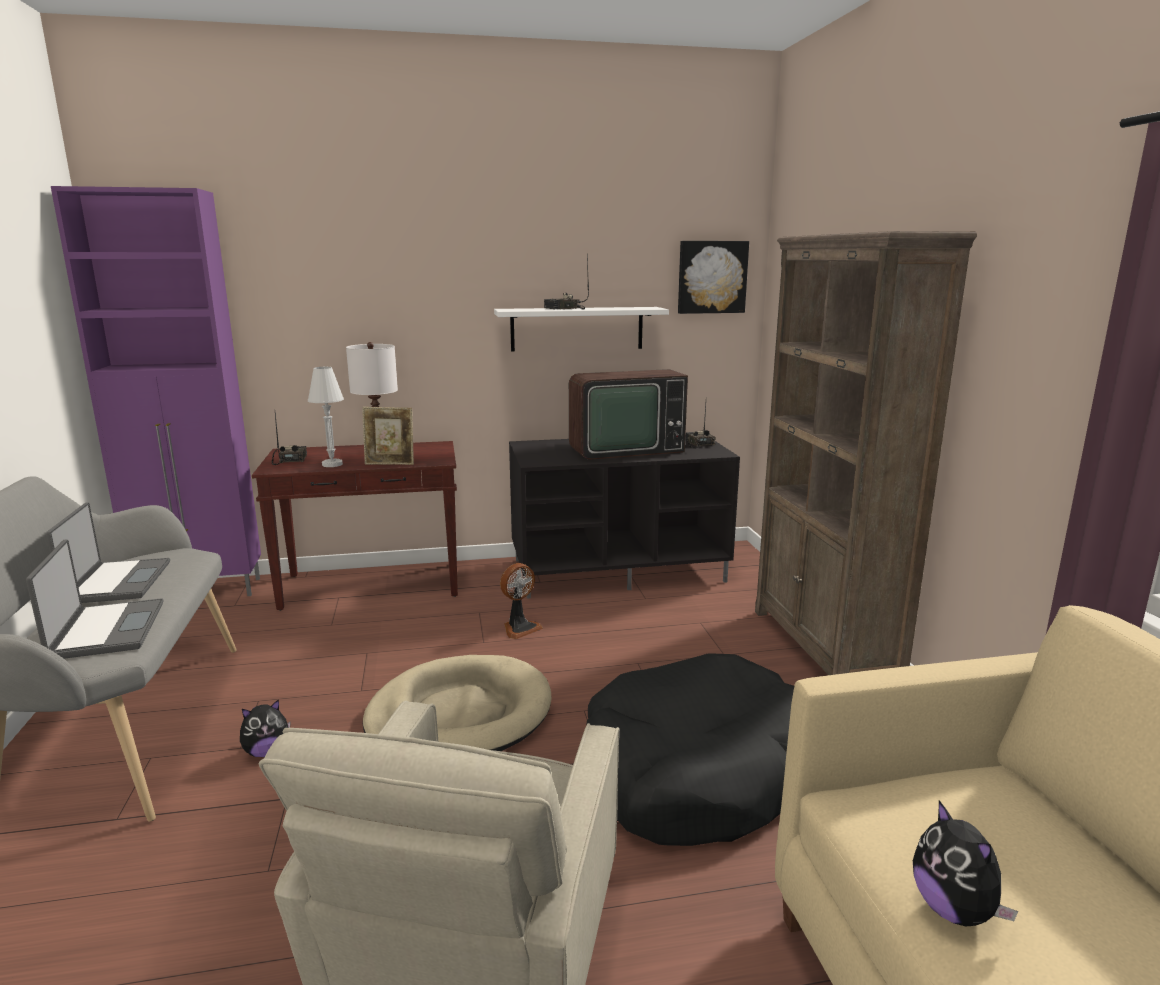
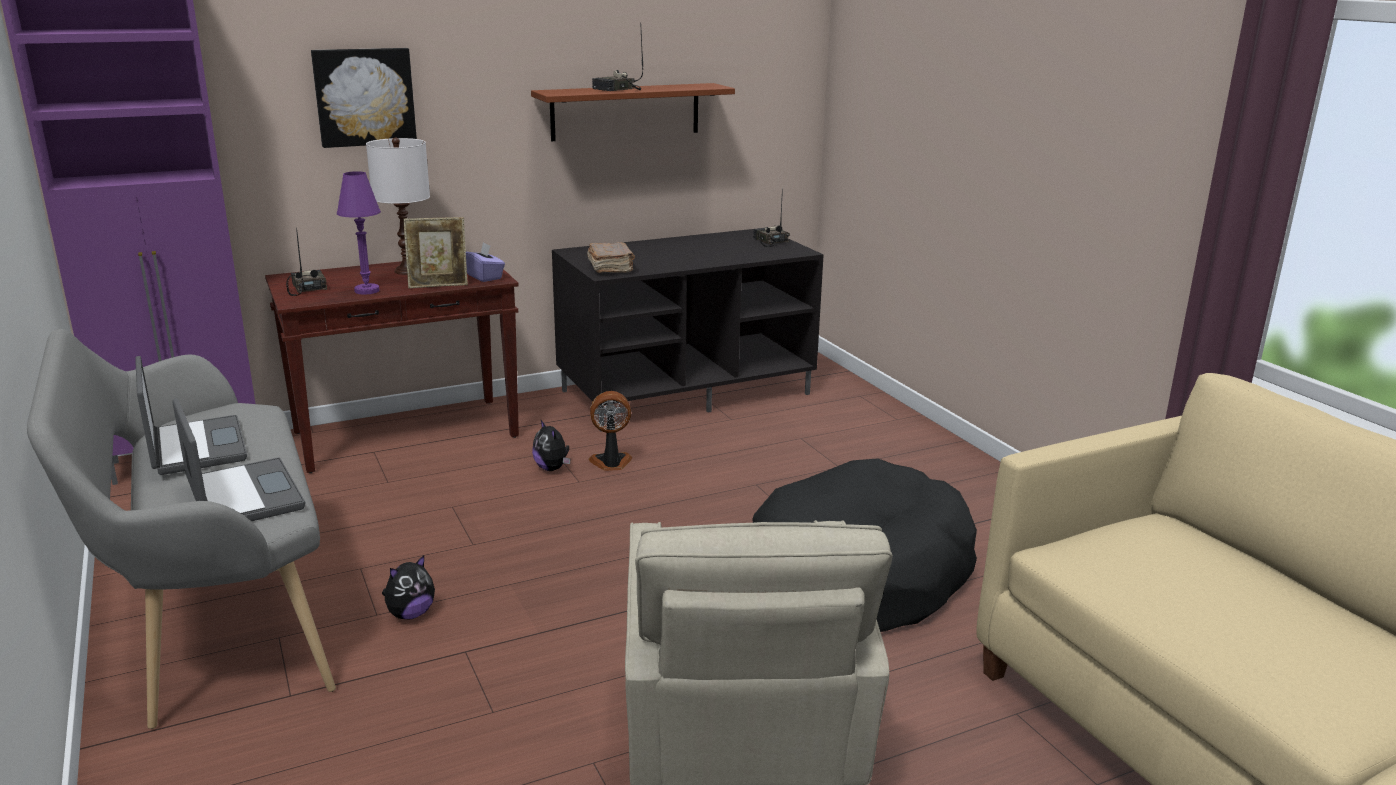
camera: 15 degrees left, 5 degrees up
(332, 464) = (367, 291): white table lamp -> purple table lamp
(433, 459) = (484, 277): none -> purple tissue box
(459, 715) = (598, 555): beige dog bed -> none
(520, 628) = (611, 463): fan -> fan turned 135 degrees counterclockwise
(543, 458) = (611, 268): none -> brown book
(577, 329) = (625, 111): white shelf -> brown shelf
(622, 449) = (691, 252): television -> none
(711, 277) = (771, 47): picture -> picture (364, 97)
(823, 648) = (932, 451): brown bookcase -> none
(954, 909) = (1159, 605): plush toy -> plush toy (552, 468)

